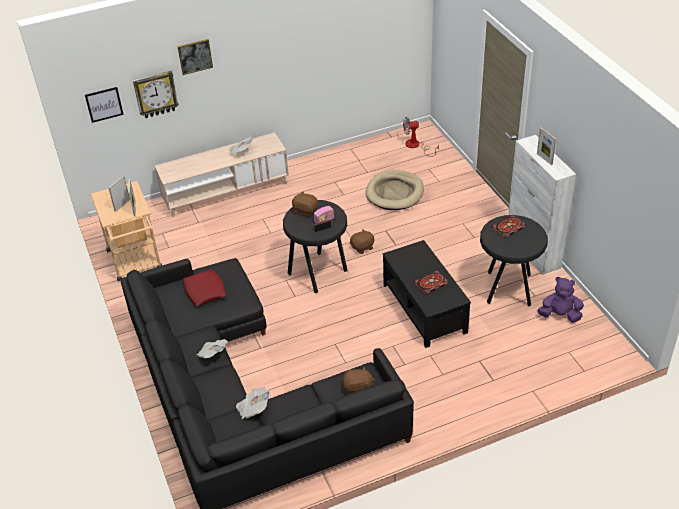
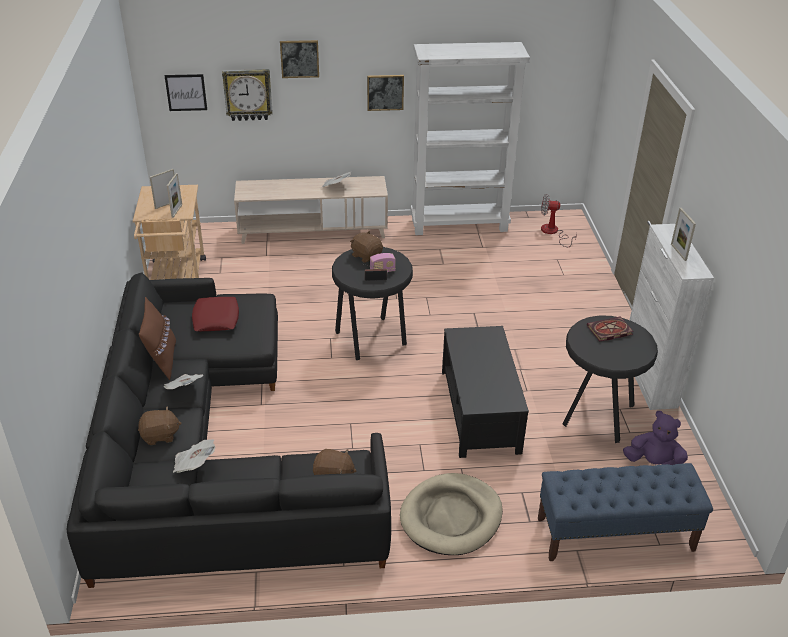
camera: 15 degrees right, 5 degrees down
(182, 336) = (162, 360): none -> brown pillow
(266, 66) = (385, 92): none -> picture
(341, 156) = (460, 224): none -> white bookcase
(362, 247) = (437, 324): brown plush toy -> brown plush toy (160, 436)
(395, 192) = (504, 275): beige dog bed -> beige dog bed (451, 517)
(430, 284) = (487, 377): book -> none
(552, 372) = (614, 534): none -> blue bench

